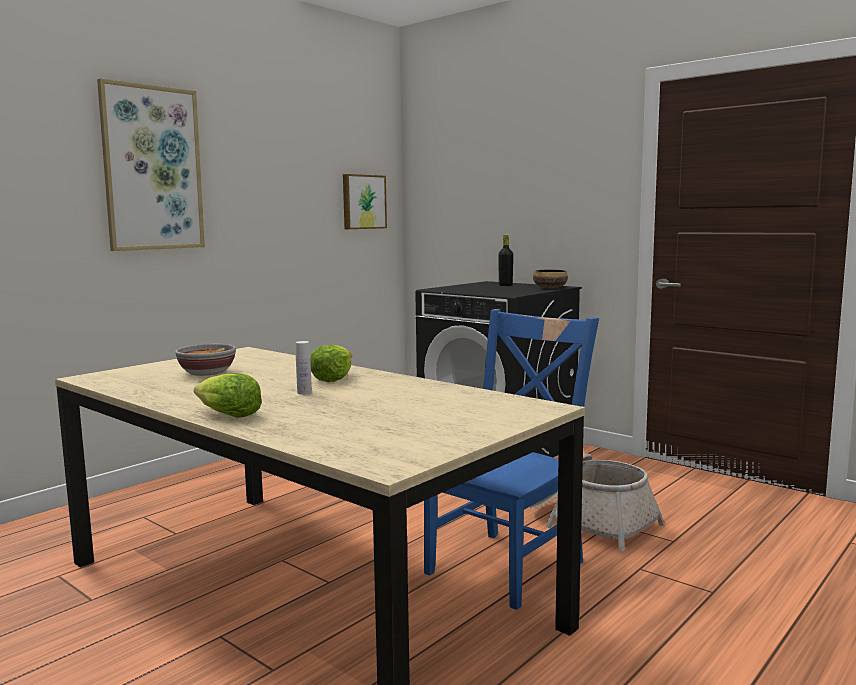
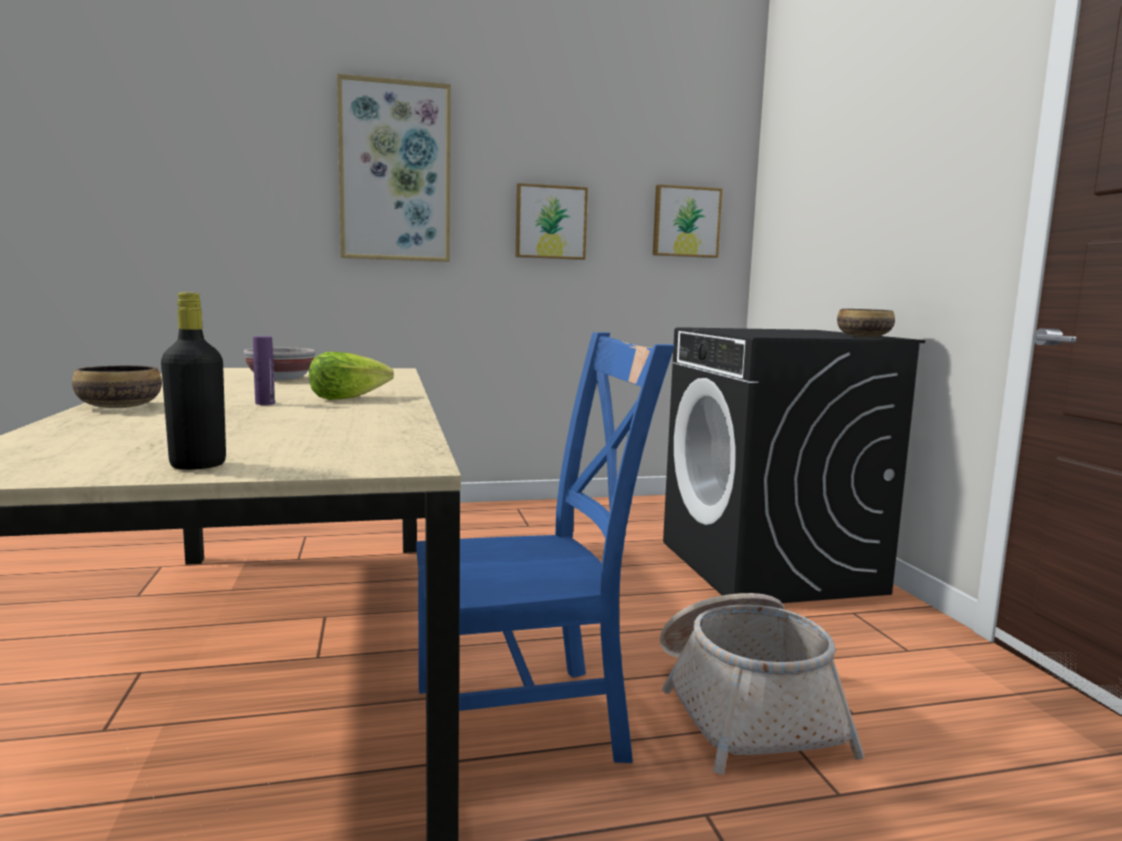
camera: 35 degrees right, 0 degrees up
(227, 415) = (118, 407): lettuce -> bowl
(274, 207) = (550, 222): none -> picture
(304, 393) = (265, 403): white bottle -> purple bottle
(505, 285) = (814, 332): black bottle -> black bottle (198, 465)

